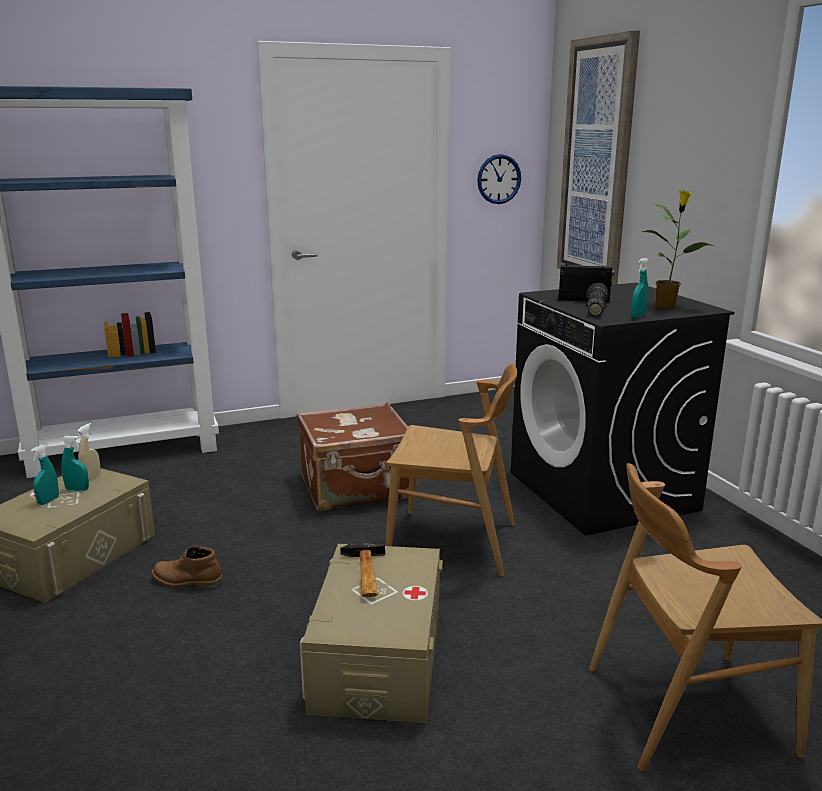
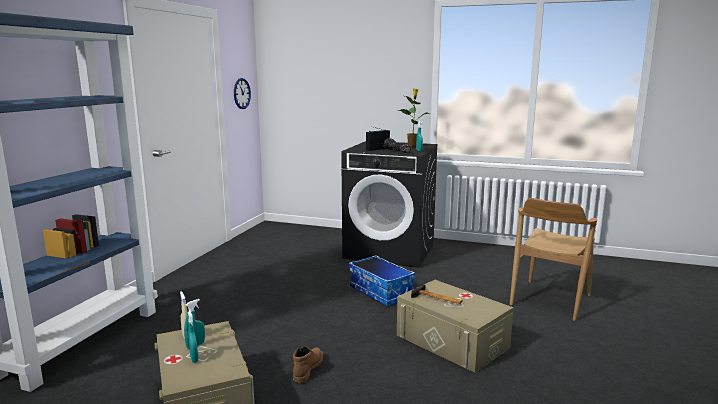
camera: 50 degrees left, 5 degrees down
(186, 581) = (307, 368): brown boot -> brown boot turned 150 degrees clockwise
(357, 488) = (289, 292): brown suitcase -> none
(453, 542) = (382, 292): brown chair -> storage box
(597, 161) = (308, 80): picture -> none

